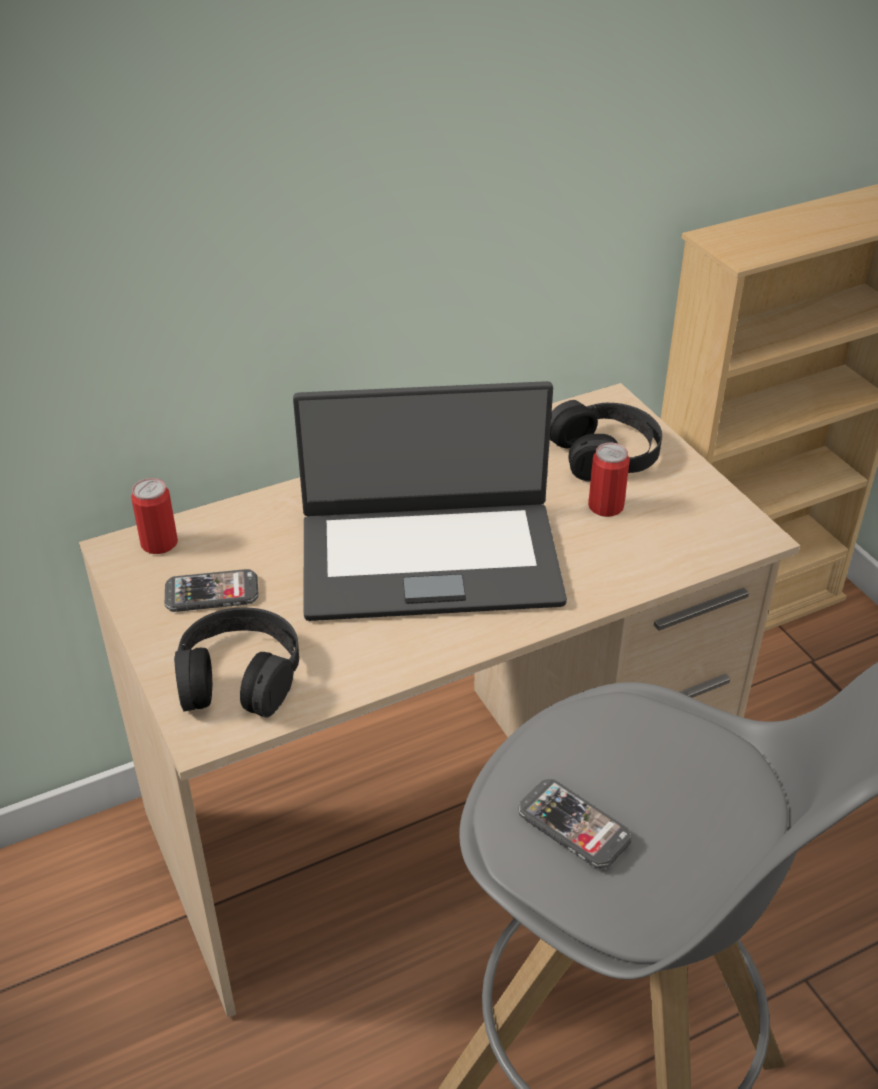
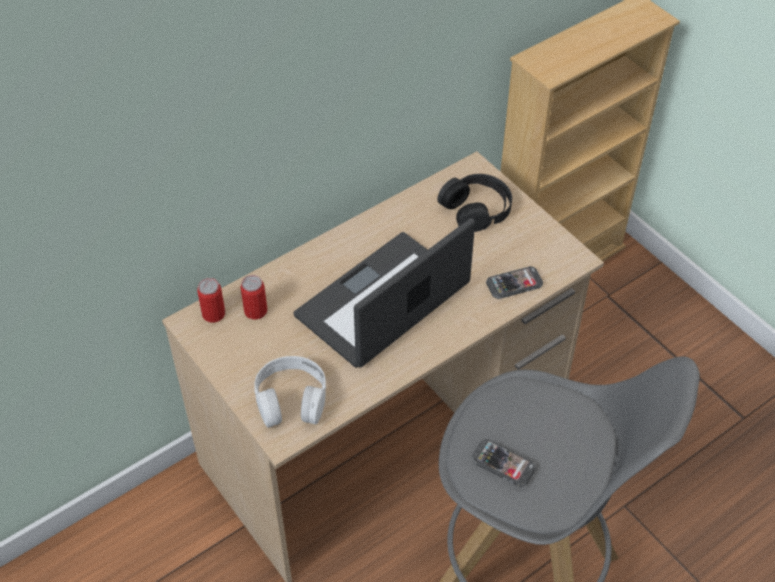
camera: 10 degrees left, 10 degrees up
(212, 593) = (258, 345): phone -> phone (514, 284)
(239, 676) = (291, 399): black headphones -> white headphones
(429, 558) = (384, 302): laptop -> laptop turned 150 degrees clockwise
(605, 506) = (484, 249): can -> can (255, 311)

